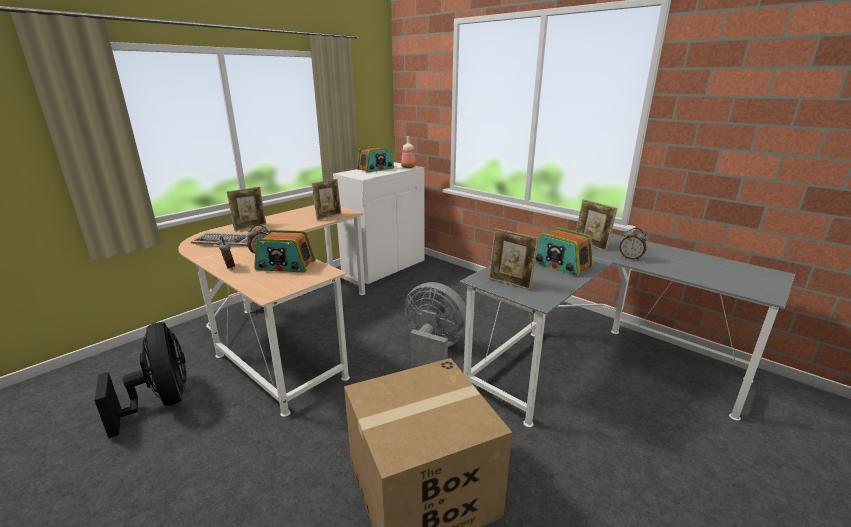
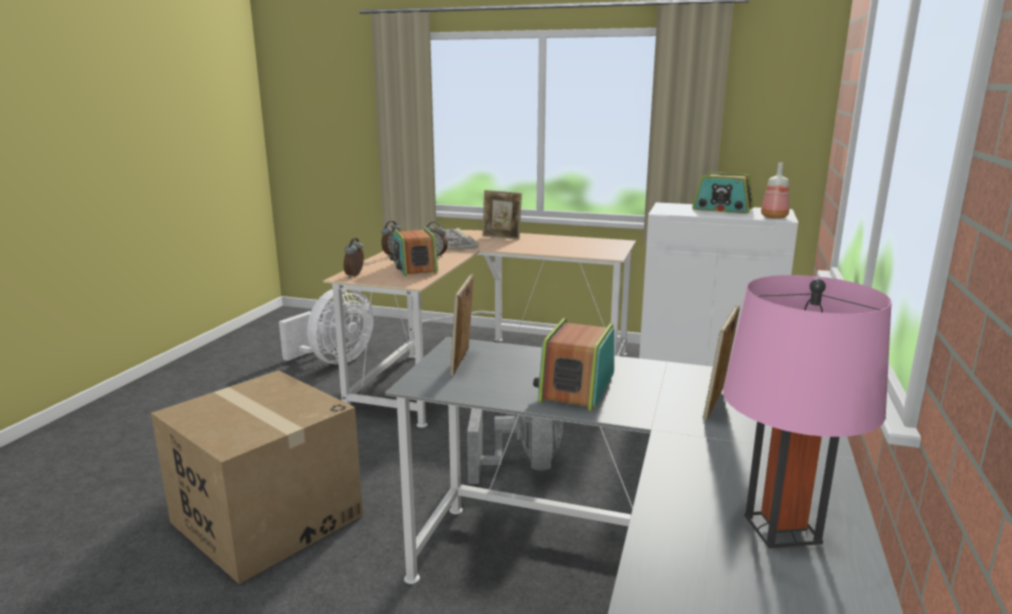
camera: 65 degrees right, 5 degrees down
(162, 402) = (335, 360): black fan -> white fan
(328, 216) = (582, 251): picture frame -> none
(630, 258) = (698, 446): alarm clock -> alarm clock (355, 275)
(697, 262) = (782, 529): none -> pink table lamp

